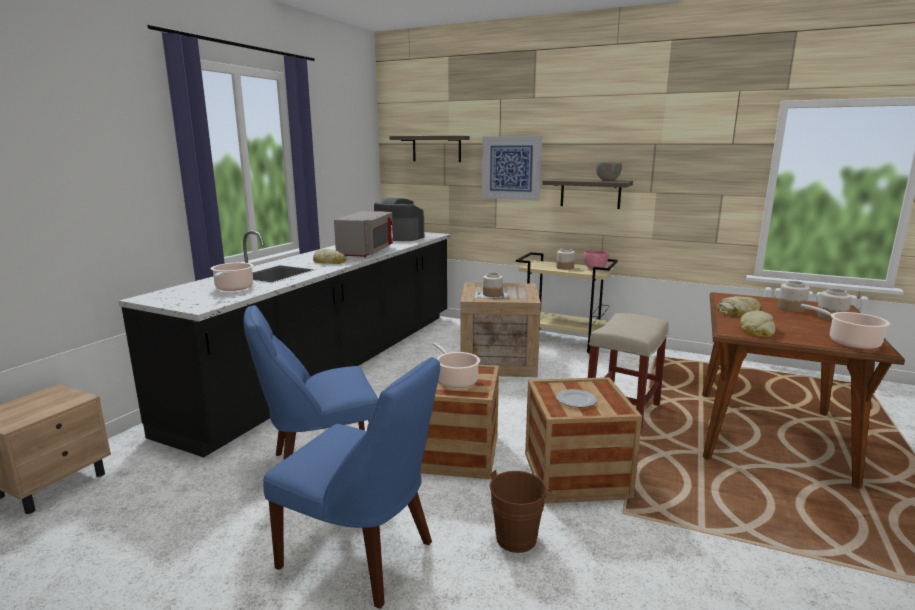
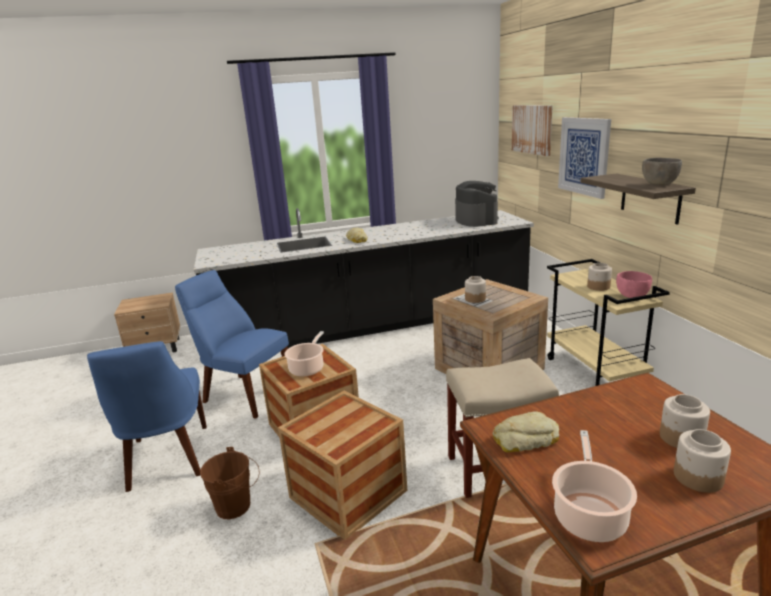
camera: 50 degrees right, 5 degrees up
(233, 288) = (254, 252): cooking pot -> none
(367, 252) = (407, 234): grey microwave -> none
(436, 149) = (532, 129): shelf -> picture
(575, 400) = (332, 424): plate -> none
(739, 312) = (584, 410): bread -> none

